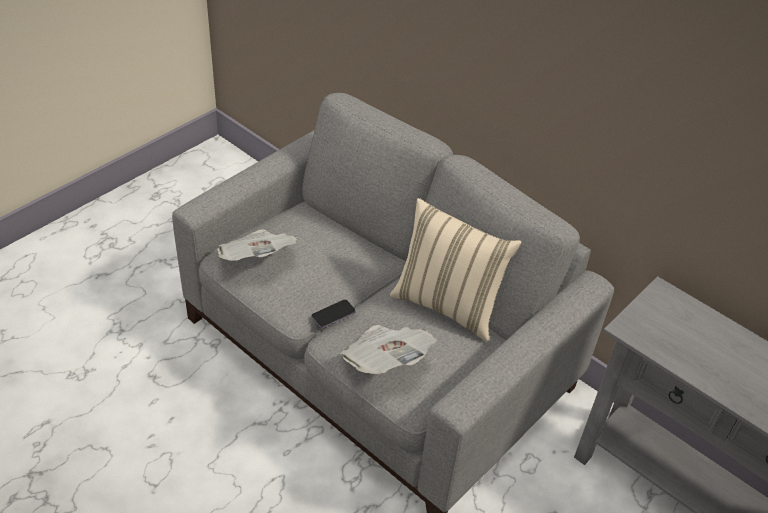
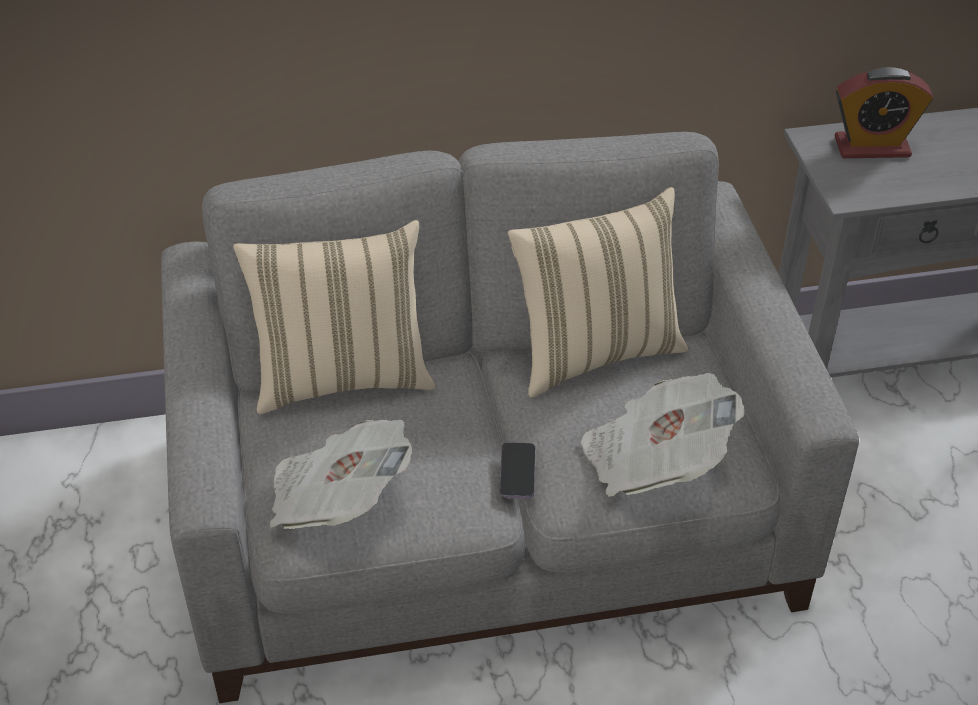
camera: 50 degrees left, 0 degrees up
(339, 224) = (342, 377): none -> beige pillow
(688, 321) = (872, 147): none -> alarm clock

